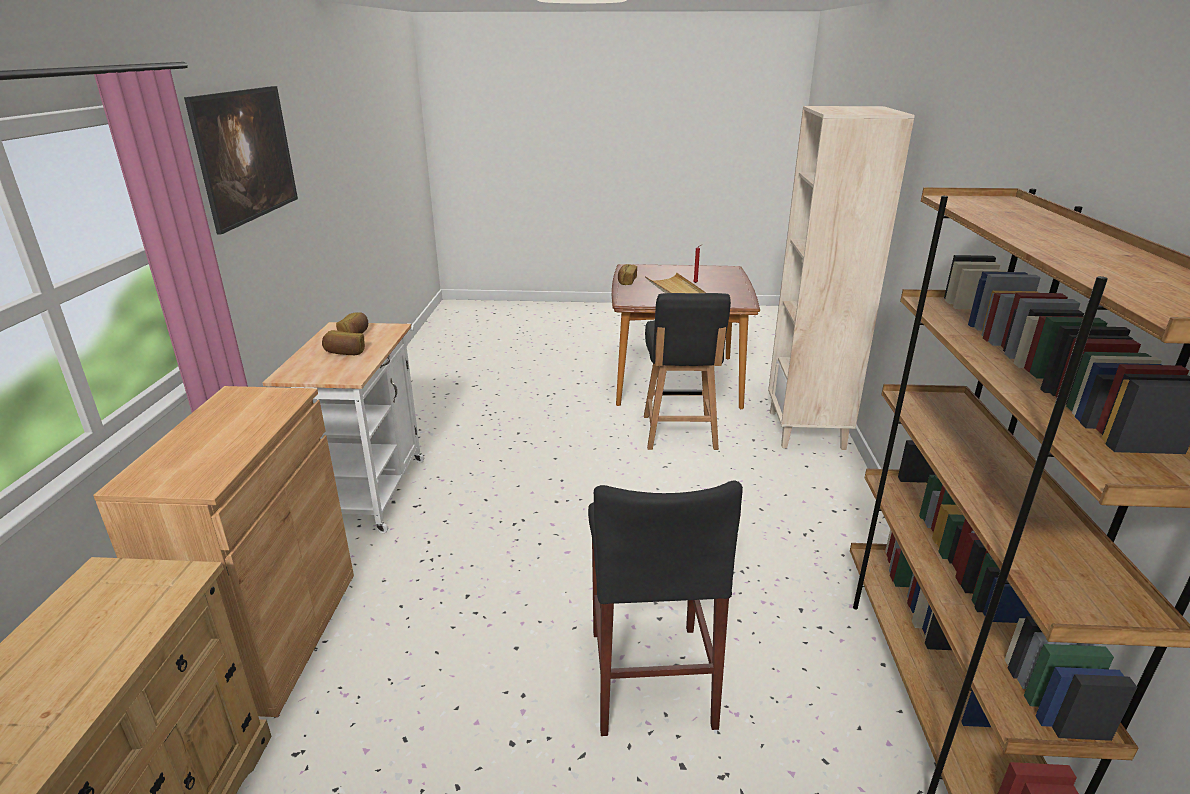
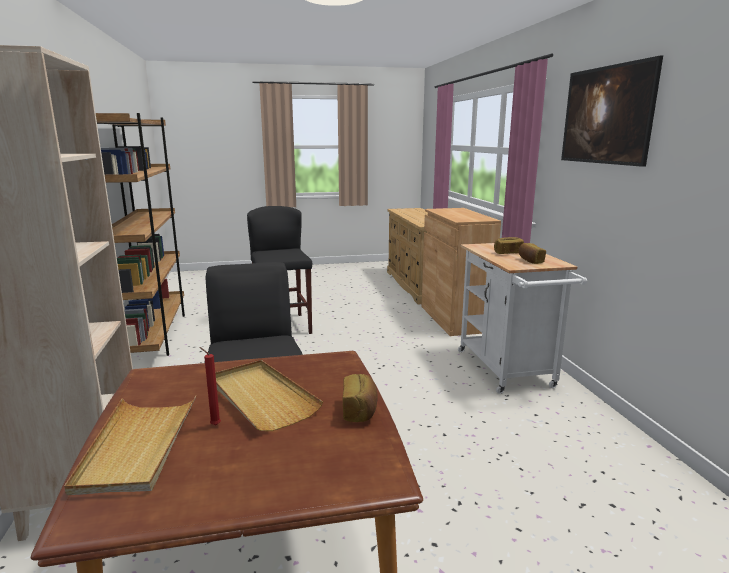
camera: 165 degrees right, 10 degrees down
(726, 280) = (138, 446): none -> beige tray

